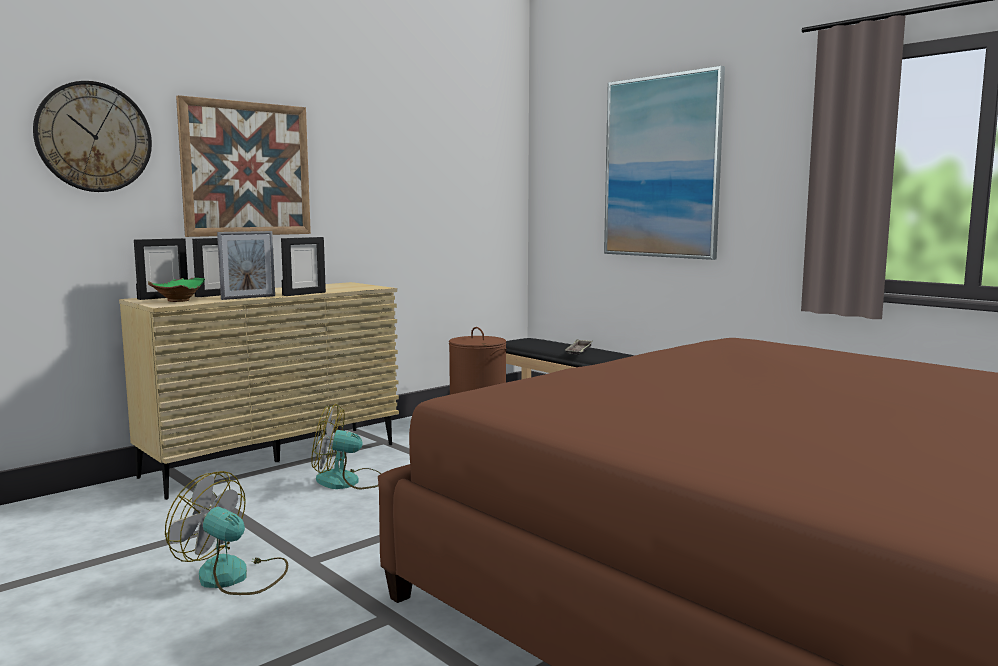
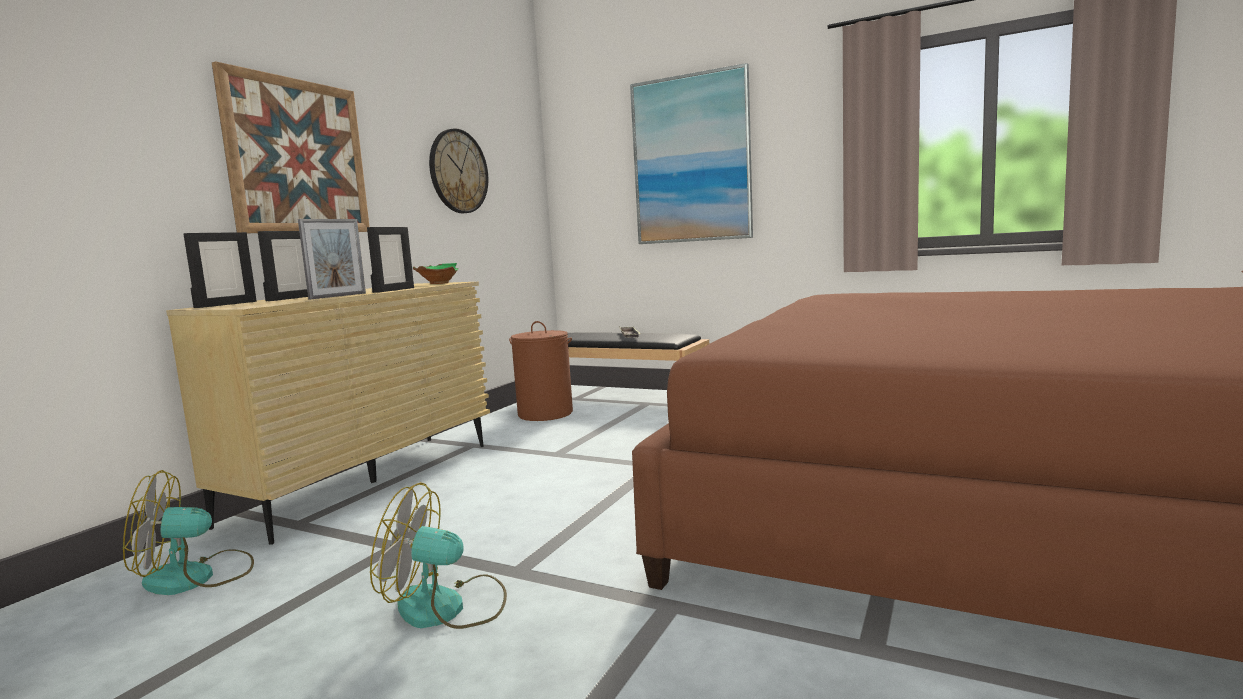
camera: 20 degrees left, 0 degrees up
(94, 137) = (113, 104): wall clock -> wall clock (458, 171)
(177, 300) = (254, 304): green bowl -> green bowl (437, 283)
(348, 481) = (474, 486): fan -> fan (196, 577)

